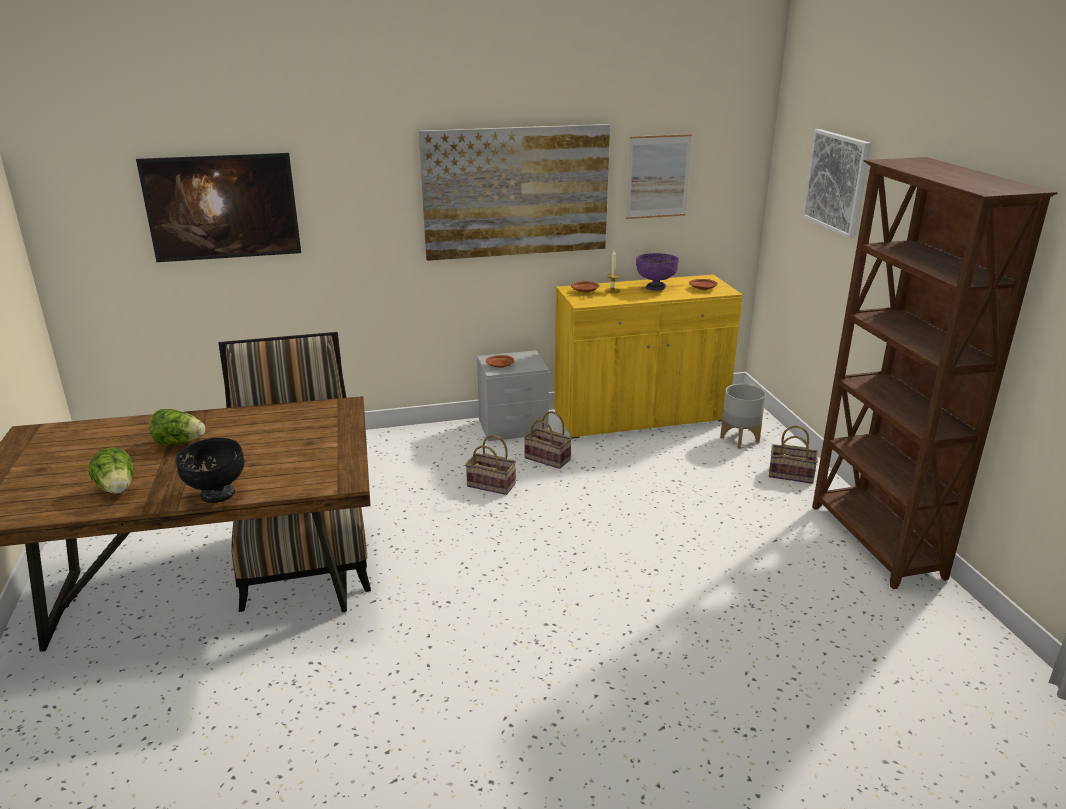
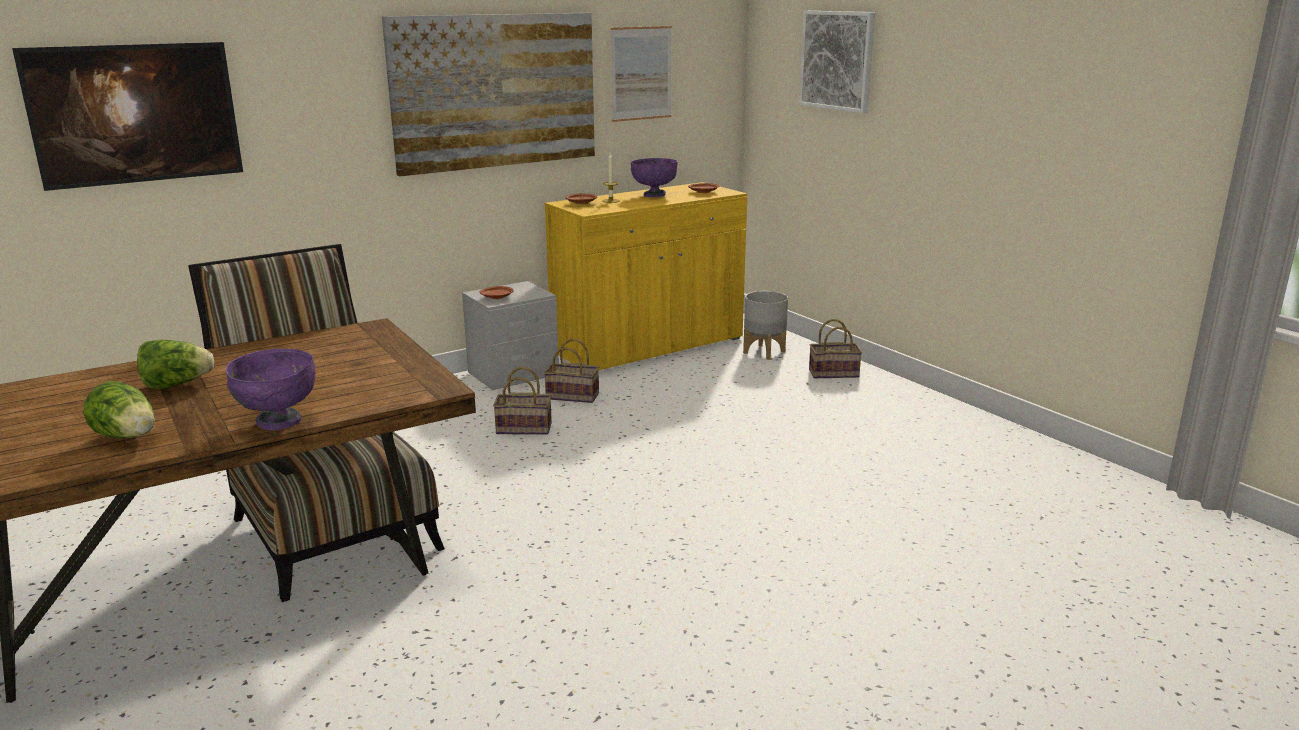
camera: 20 degrees left, 5 degrees down
(216, 494) = (278, 422): black bowl -> purple bowl
(875, 542) = (947, 414): brown bookcase -> none

